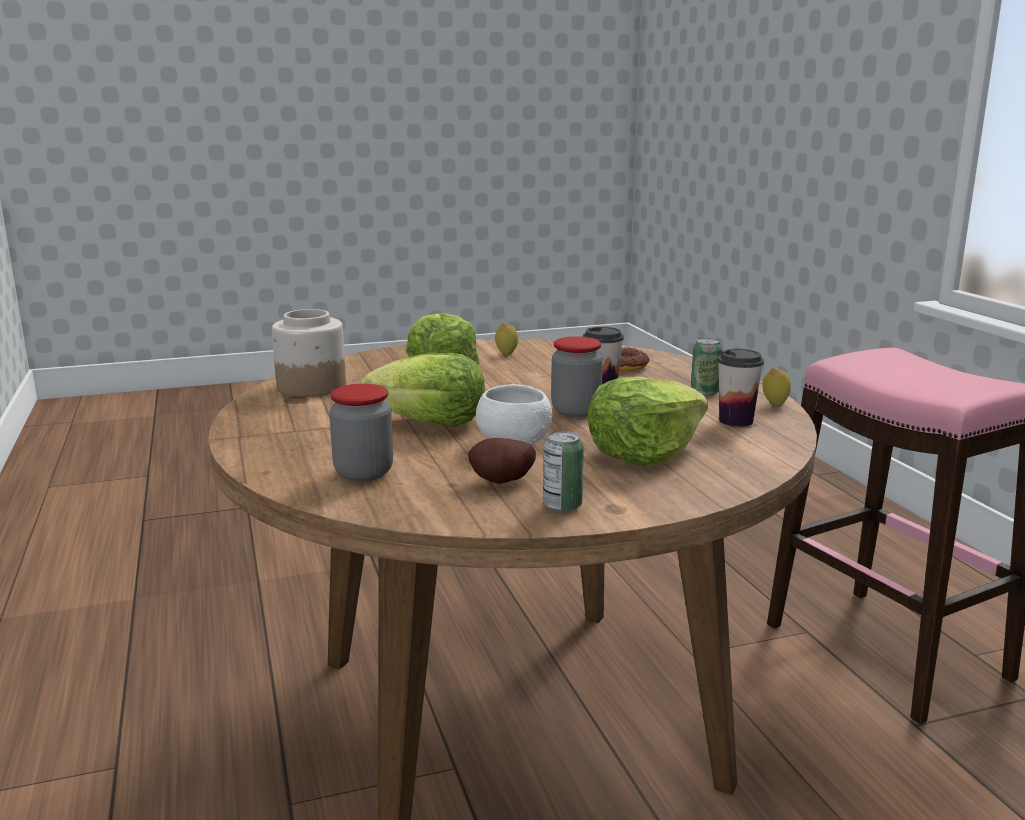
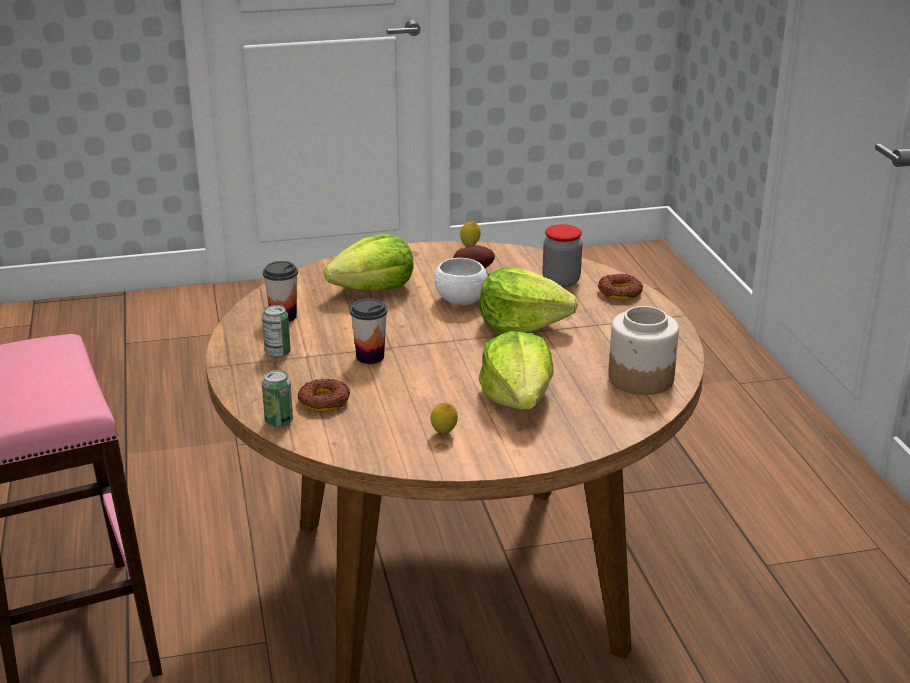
camera: 175 degrees left, 10 degrees up
(281, 461) = (620, 292): none -> donut
(562, 506) = (442, 255): can -> can (279, 422)
(576, 411) = (403, 333): jar -> none
(774, 405) = (233, 334): lemon -> lemon (470, 247)

